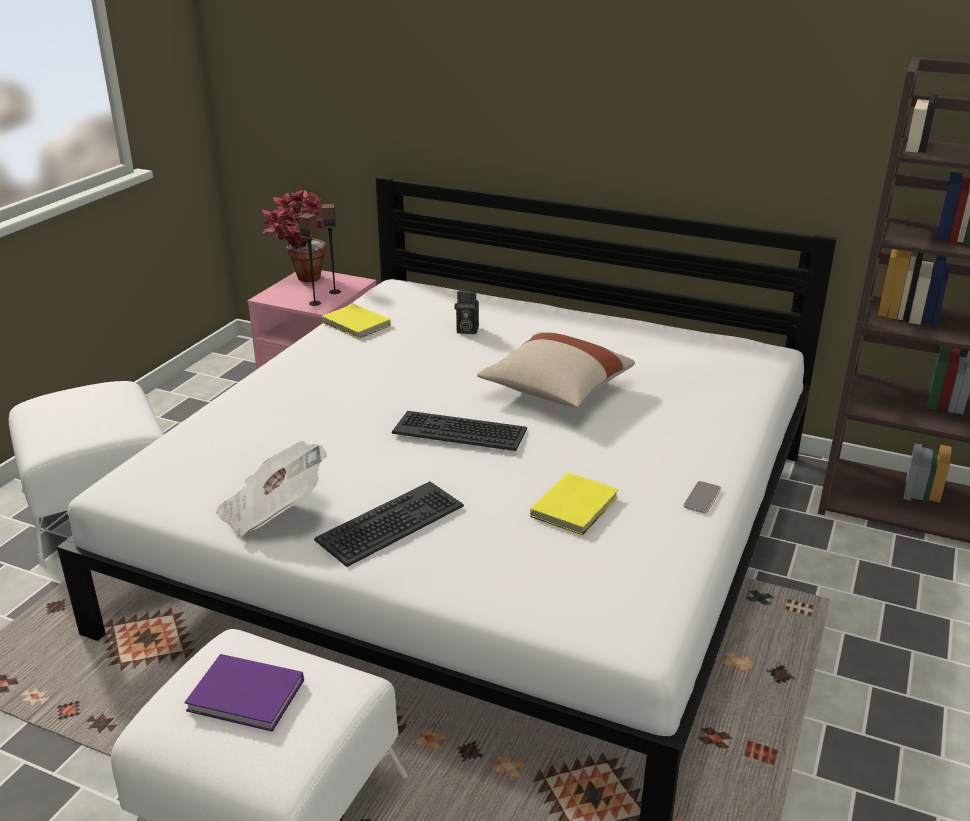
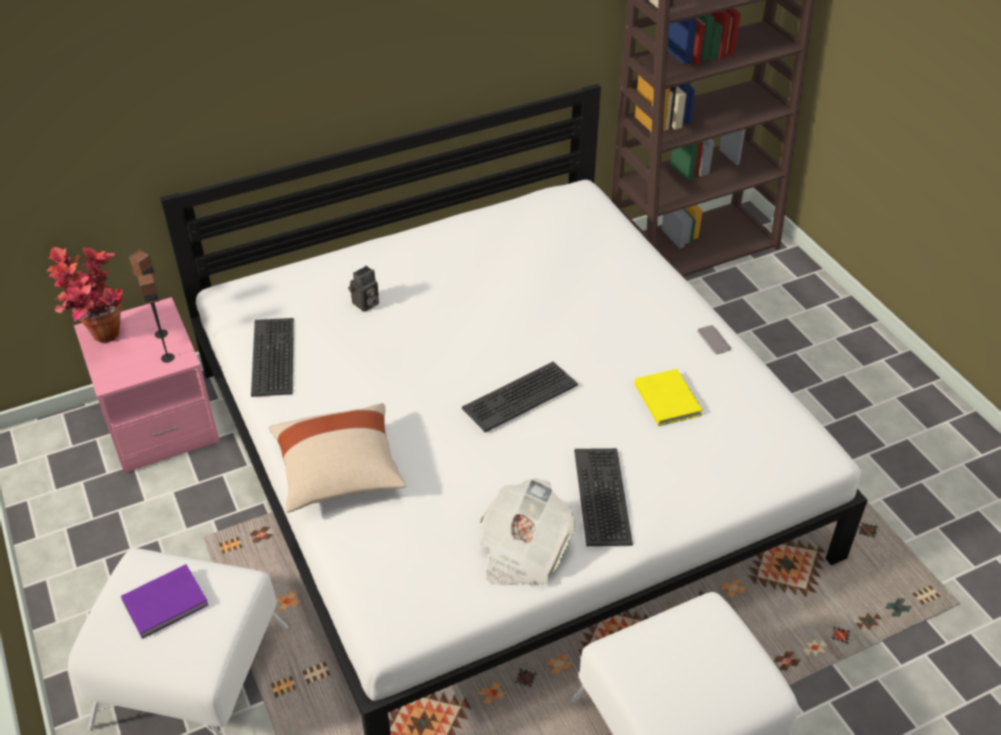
camera: 50 degrees left, 15 degrees up
(247, 697) = (686, 669): purple book -> purple book (168, 603)
(356, 325) = (274, 357): yellow book -> keyboard
(555, 390) = (517, 318): beige pillow -> beige pillow (339, 472)

